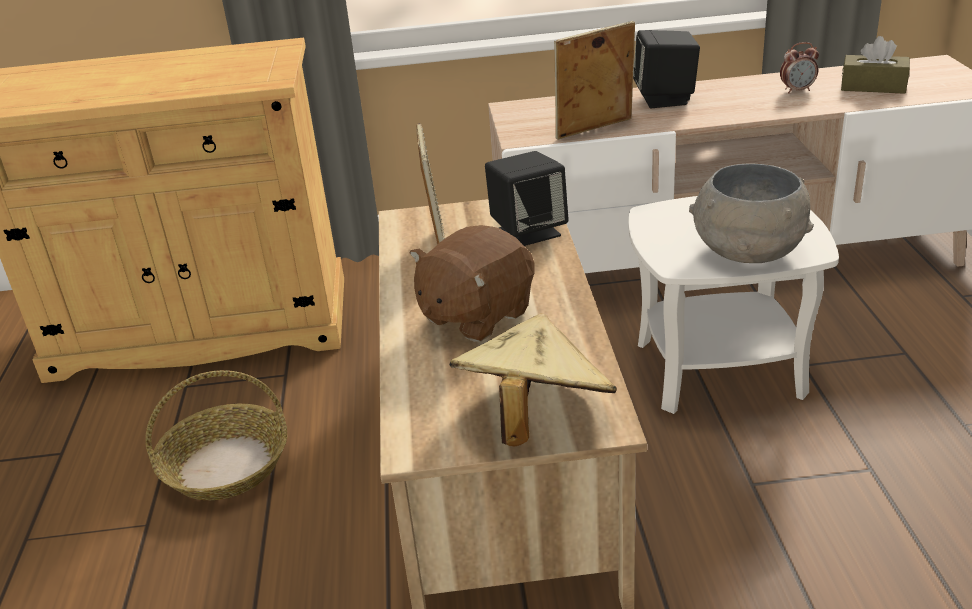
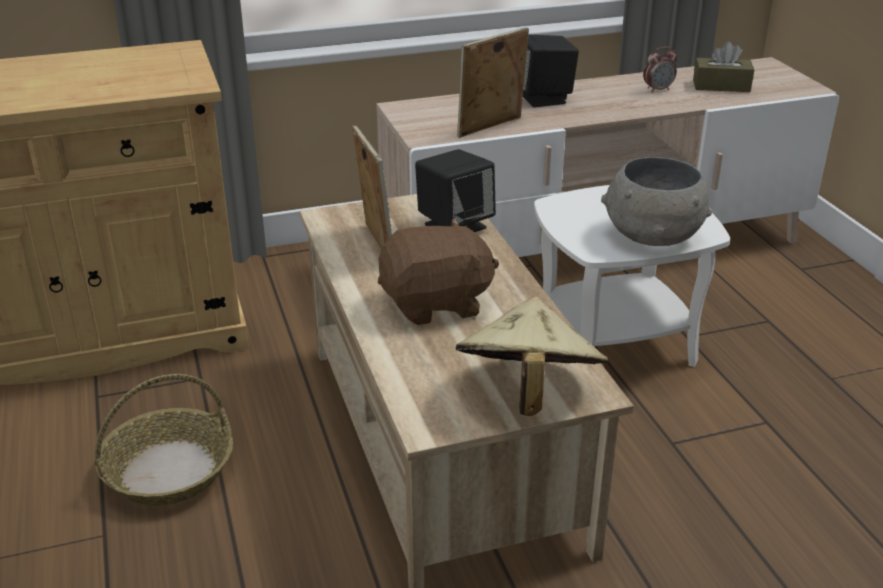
camera: 15 degrees left, 0 degrees up
(475, 315) = (436, 304): brown plush toy -> brown plush toy turned 135 degrees counterclockwise

